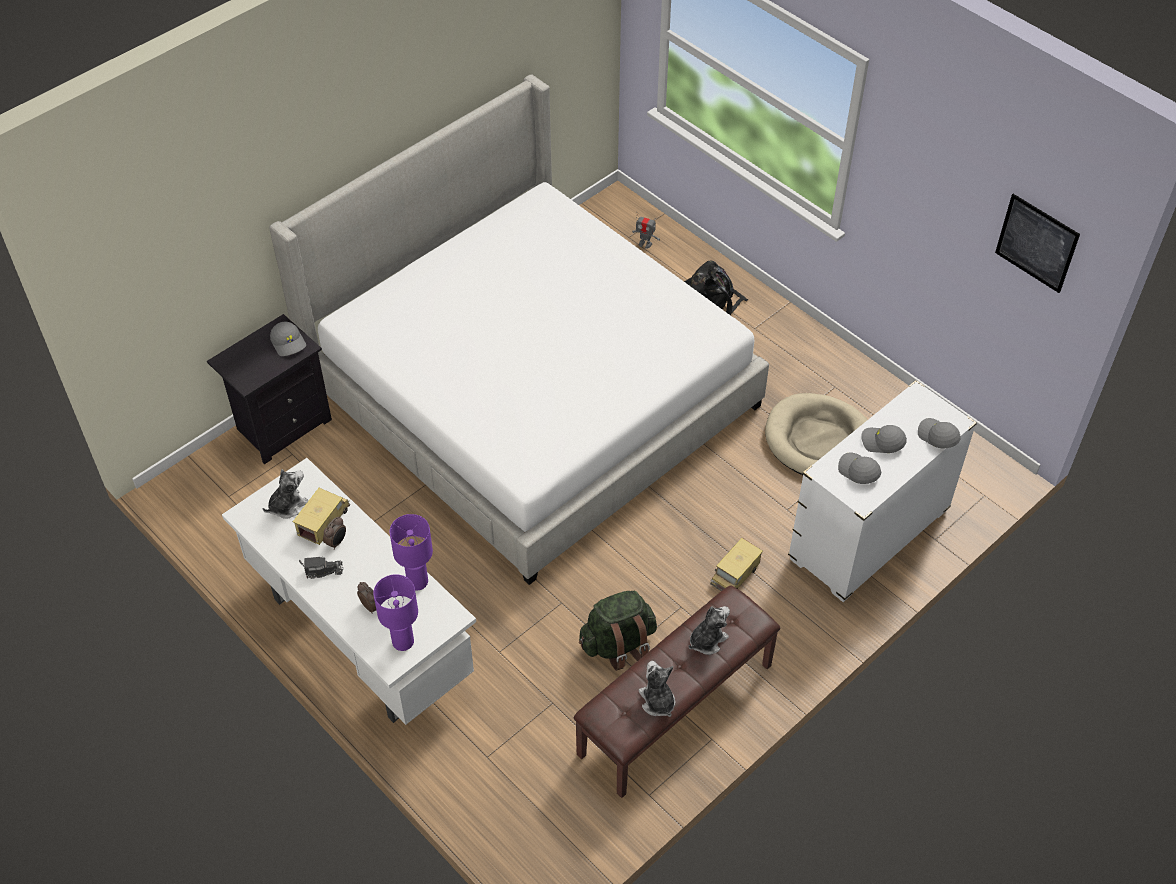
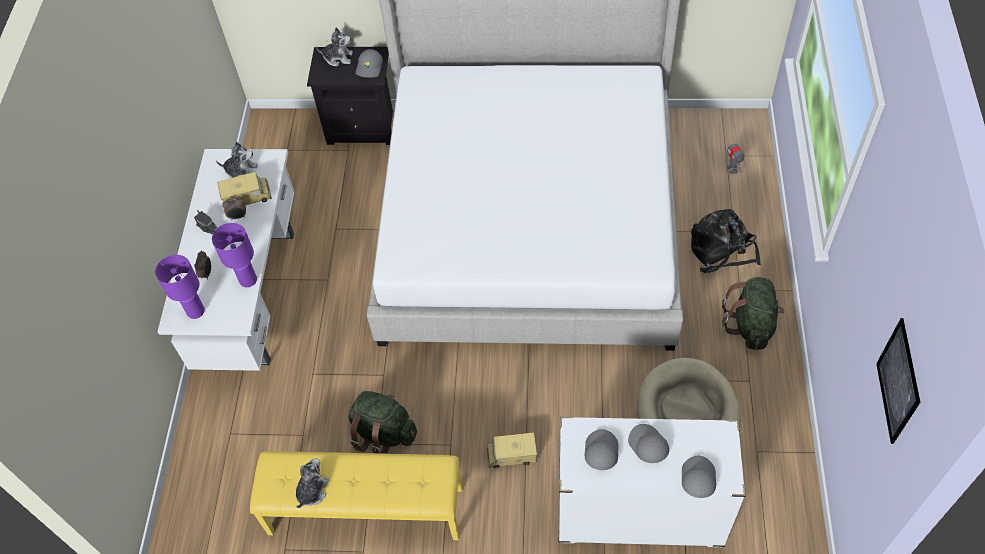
camera: 50 degrees right, 5 degrees up
(676, 710) = (365, 511): brown bench -> yellow bench
(707, 640) = (391, 480): plush toy -> plush toy (338, 58)
(791, 348) = (750, 325): none -> green backpack

